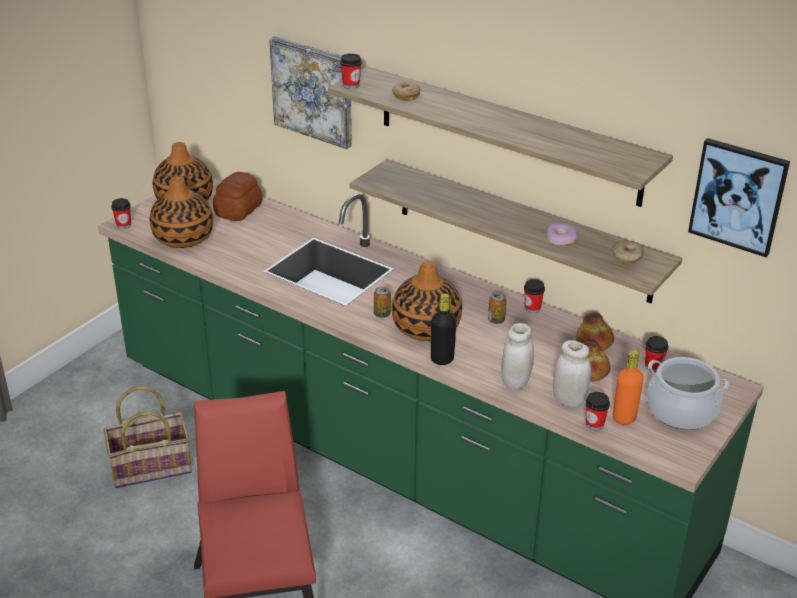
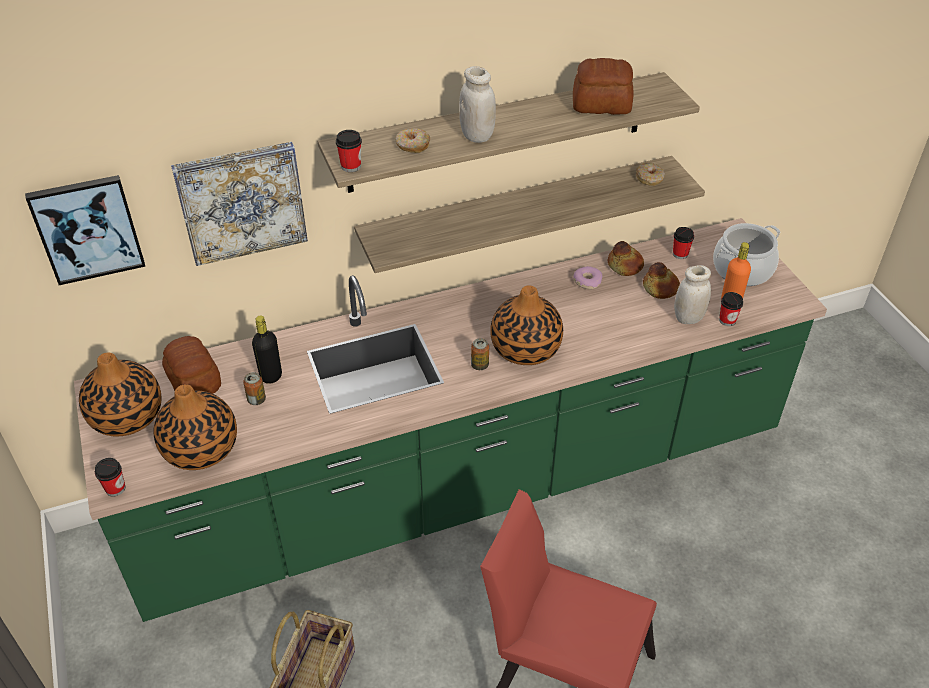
camera: 55 degrees left, 10 degrees up
(442, 359) = (578, 361): black bottle -> black bottle (271, 376)
(496, 320) = (550, 302): can -> can (256, 400)
(515, 382) = (644, 335): white jar -> white jar (477, 136)
(532, 308) = (552, 274): cup -> none
(561, 239) = (593, 197): donut -> donut (587, 281)
(572, 143) = (600, 104): none -> bread
(738, 196) = (719, 79): picture -> picture (87, 229)

